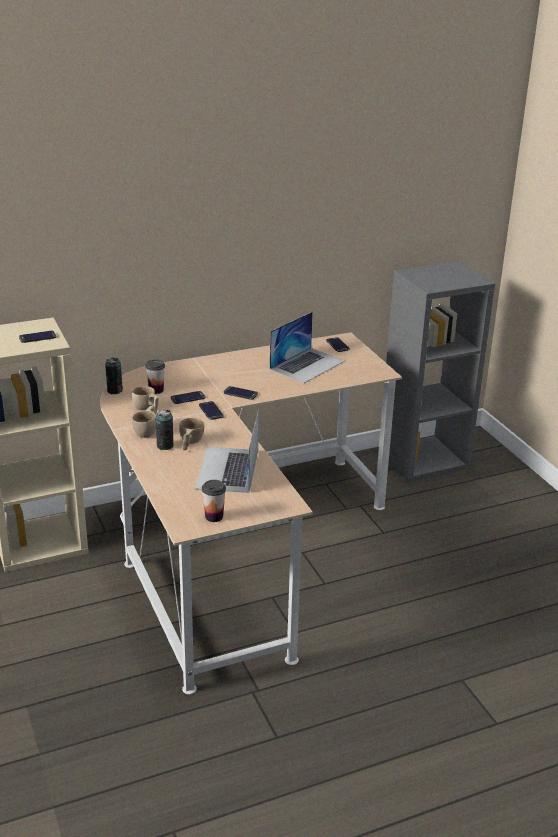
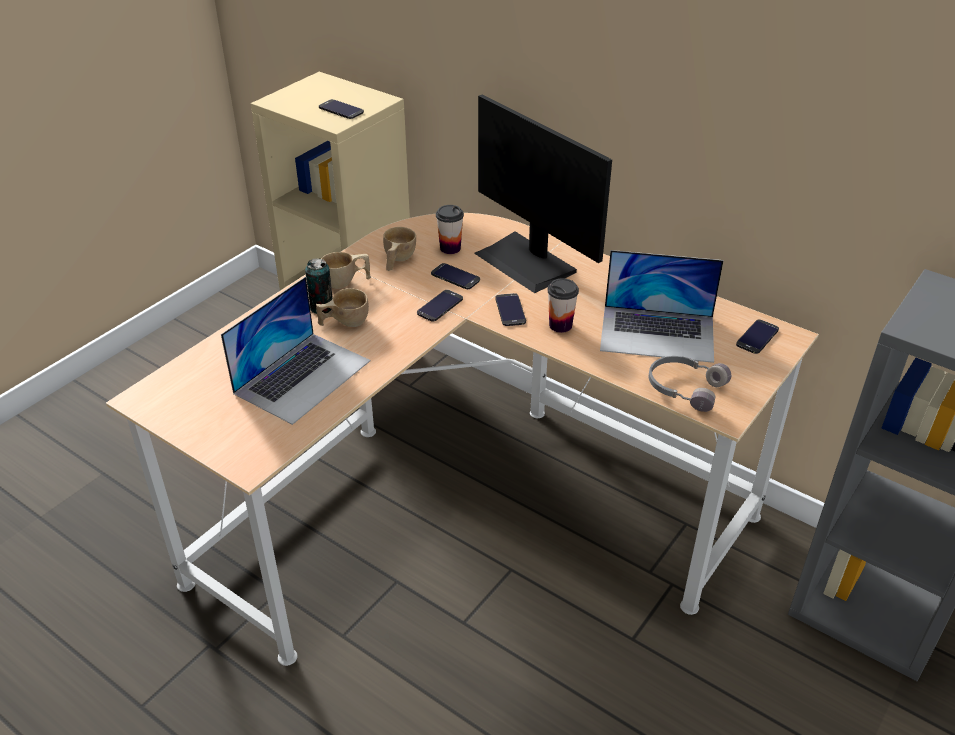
camera: 60 degrees right, 10 degrees up
(115, 391) = (419, 223): can -> none
(201, 374) = (527, 262): none -> monitor
(214, 516) = (181, 410): cup -> cup (560, 325)
(227, 469) = (303, 376): laptop -> laptop turned 150 degrees clockwise
(355, 374) = (685, 388): none -> grey headphones

